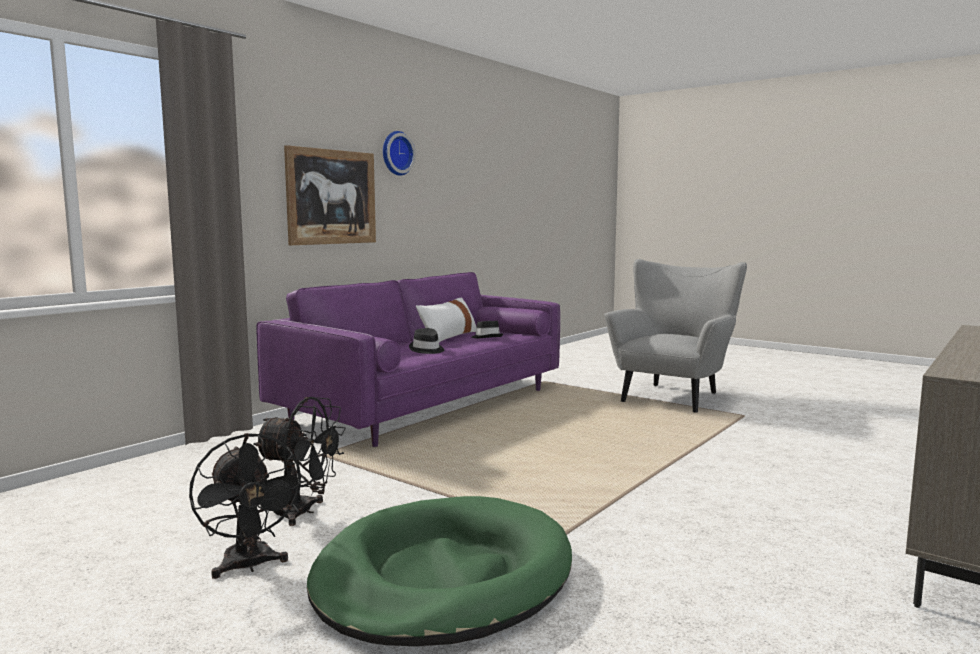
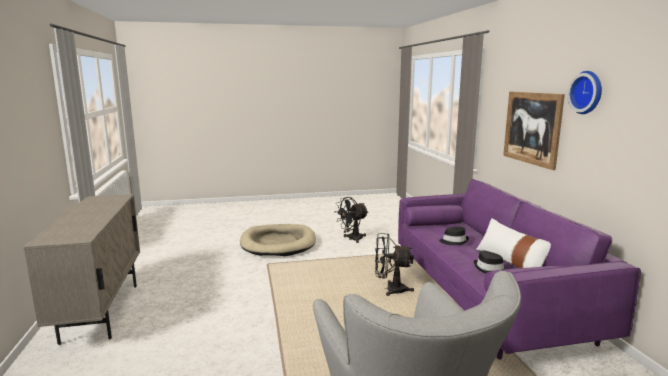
camera: 130 degrees right, 5 degrees up
(249, 566) = (325, 229): black fan -> black fan (390, 289)
(443, 577) = (278, 243): green dog bed -> beige dog bed

